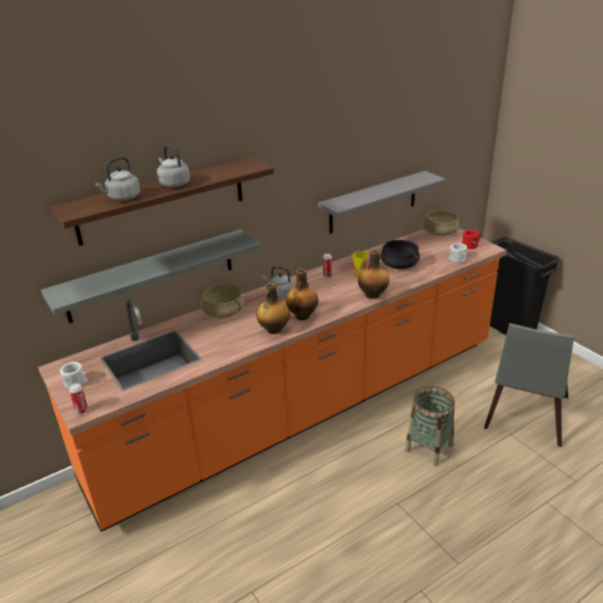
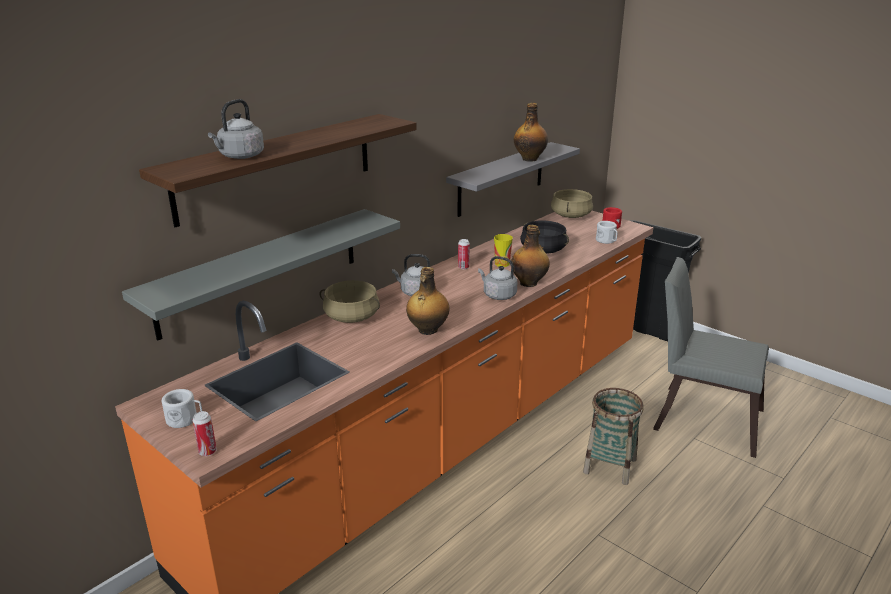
camera: 15 degrees left, 5 degrees down
(173, 183) = (299, 140): grey kettle -> grey kettle (498, 295)
(303, 315) = (456, 311): bottle -> bottle (530, 159)
(524, 416) = (700, 417): grey chair -> grey chair turned 105 degrees clockwise

